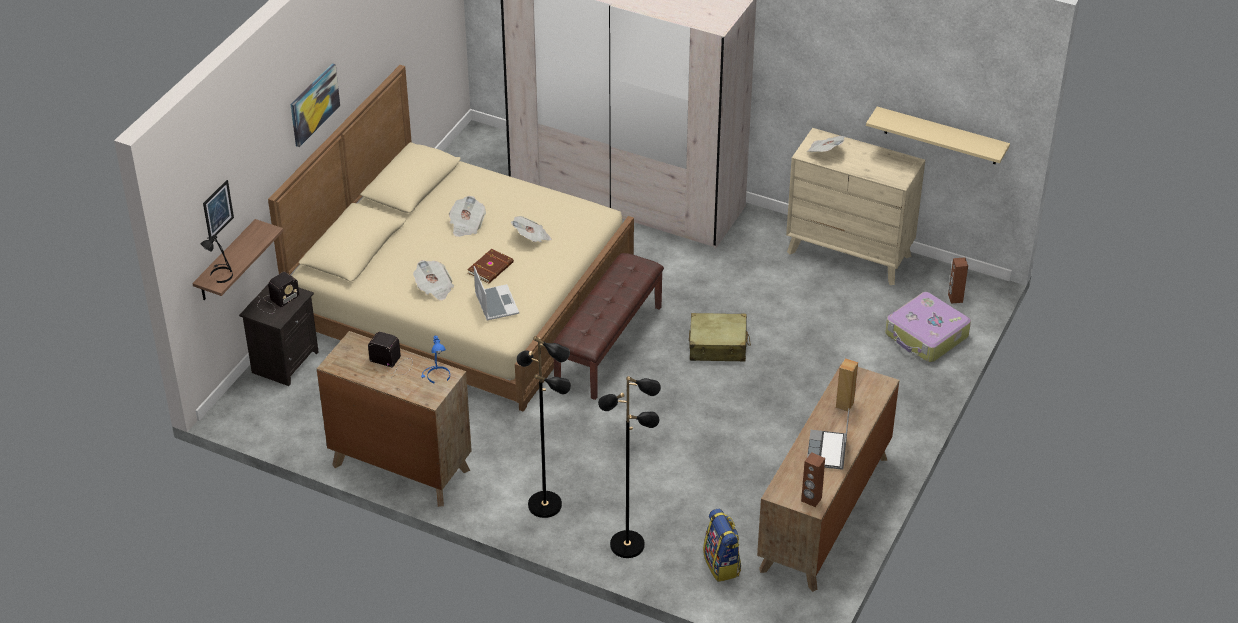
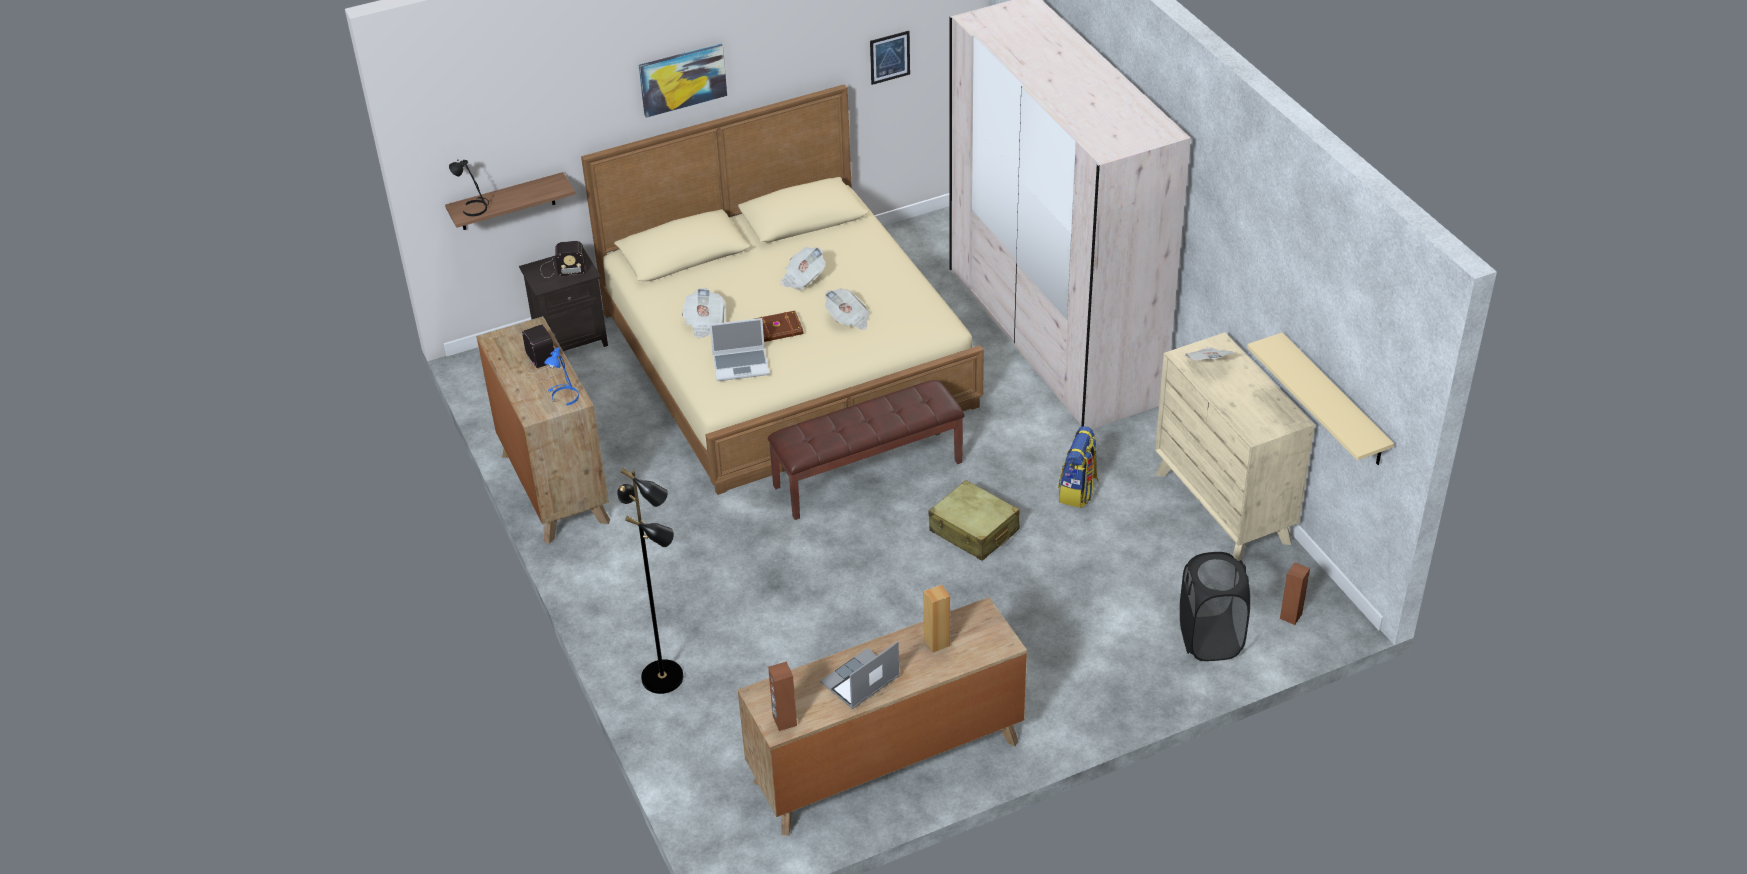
camera: 40 degrees right, 0 degrees up
(218, 210) = (496, 140): picture -> picture (890, 57)
(495, 303) = (741, 365): laptop -> laptop turned 60 degrees clockwise
(545, 504) = (636, 594): black floor lamp -> none
(722, 565) = (726, 752): backpack -> backpack (1078, 491)
(926, 336) = (1210, 639): suitcase -> black laundry basket

